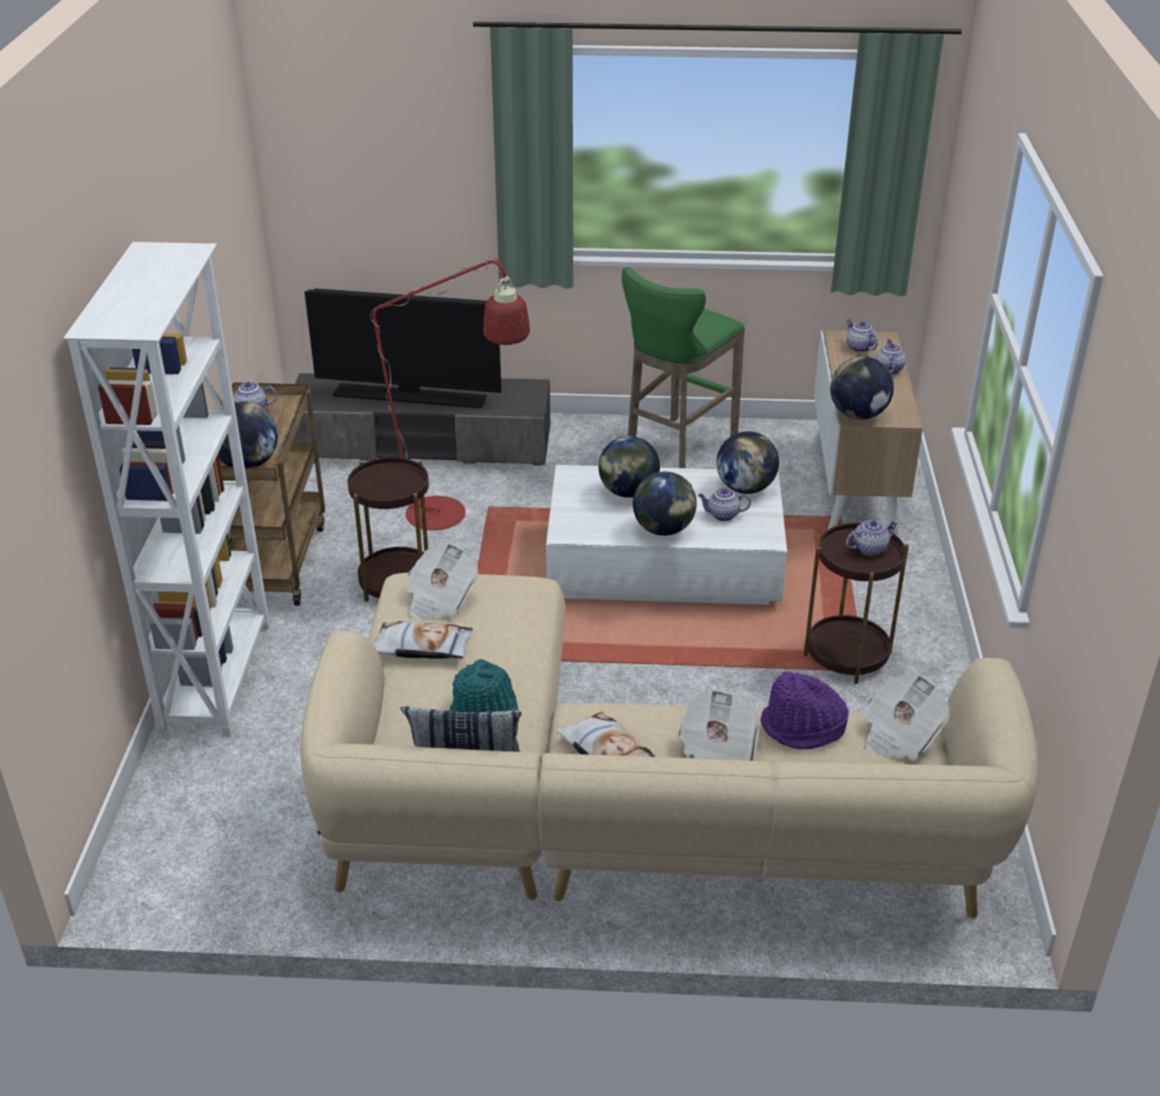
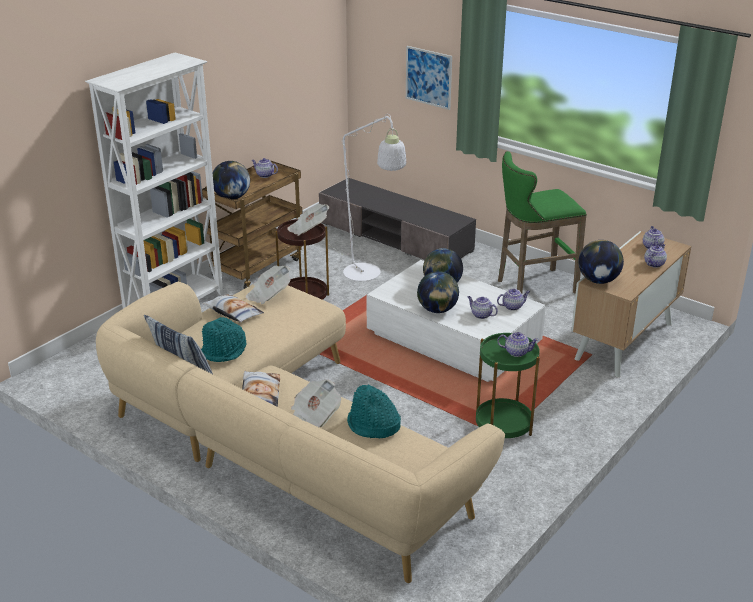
camera: 35 degrees right, 5 degrees down
(410, 396) = (390, 204): television -> none
(426, 182) = (428, 77): none -> picture
(450, 516) = (367, 276): red floor lamp -> white floor lamp
(745, 488) = (513, 306): globe -> teapot
(803, 728) = (373, 426): purple hat -> turquoise hat
(847, 655) = (503, 425): brown side table -> green side table
(899, 735) = (421, 452): newspaper -> newspaper (308, 229)

